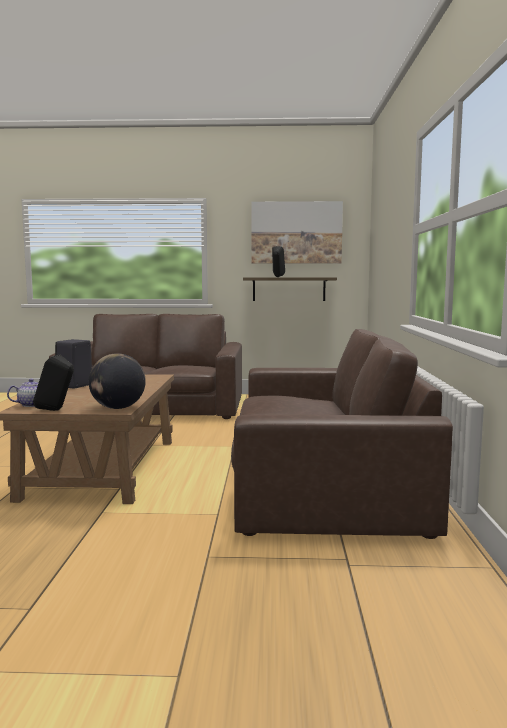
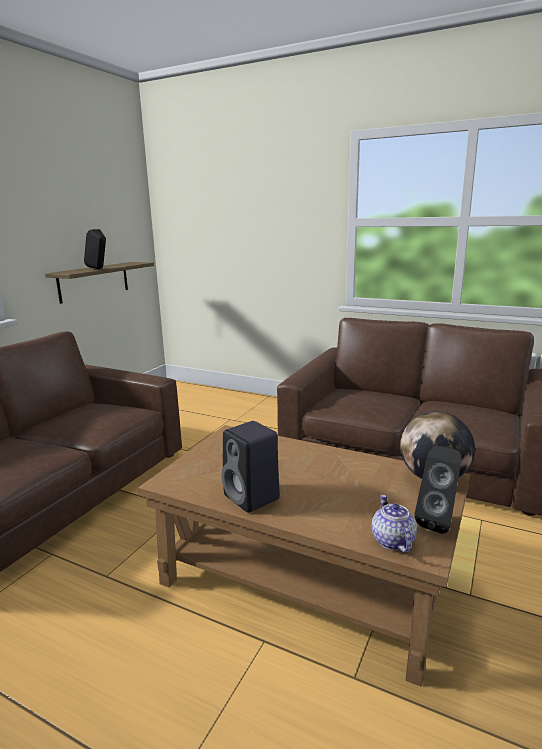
camera: 65 degrees left, 10 degrees up
(296, 233) = (91, 209): picture -> none

